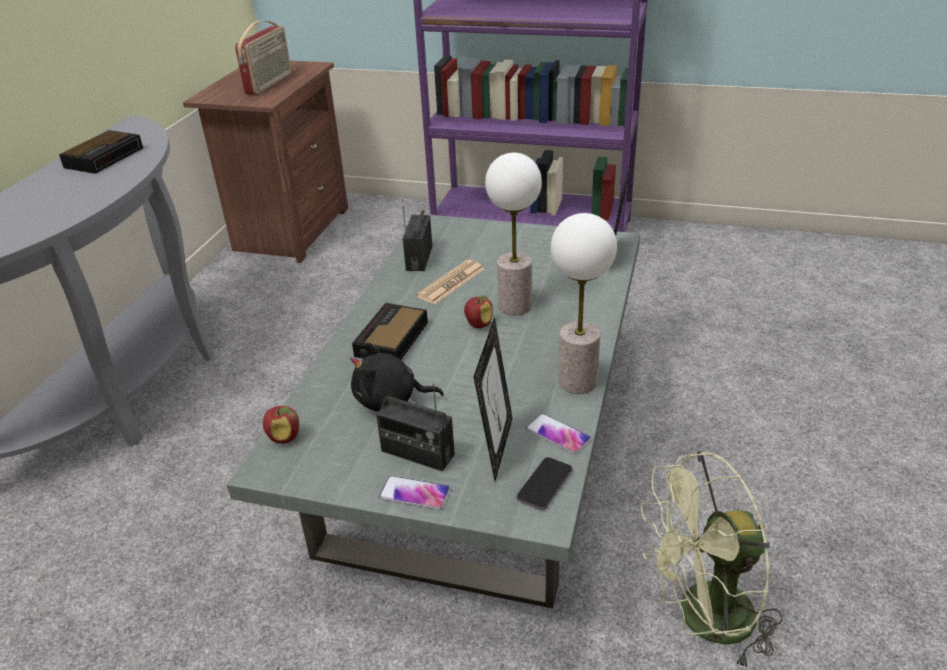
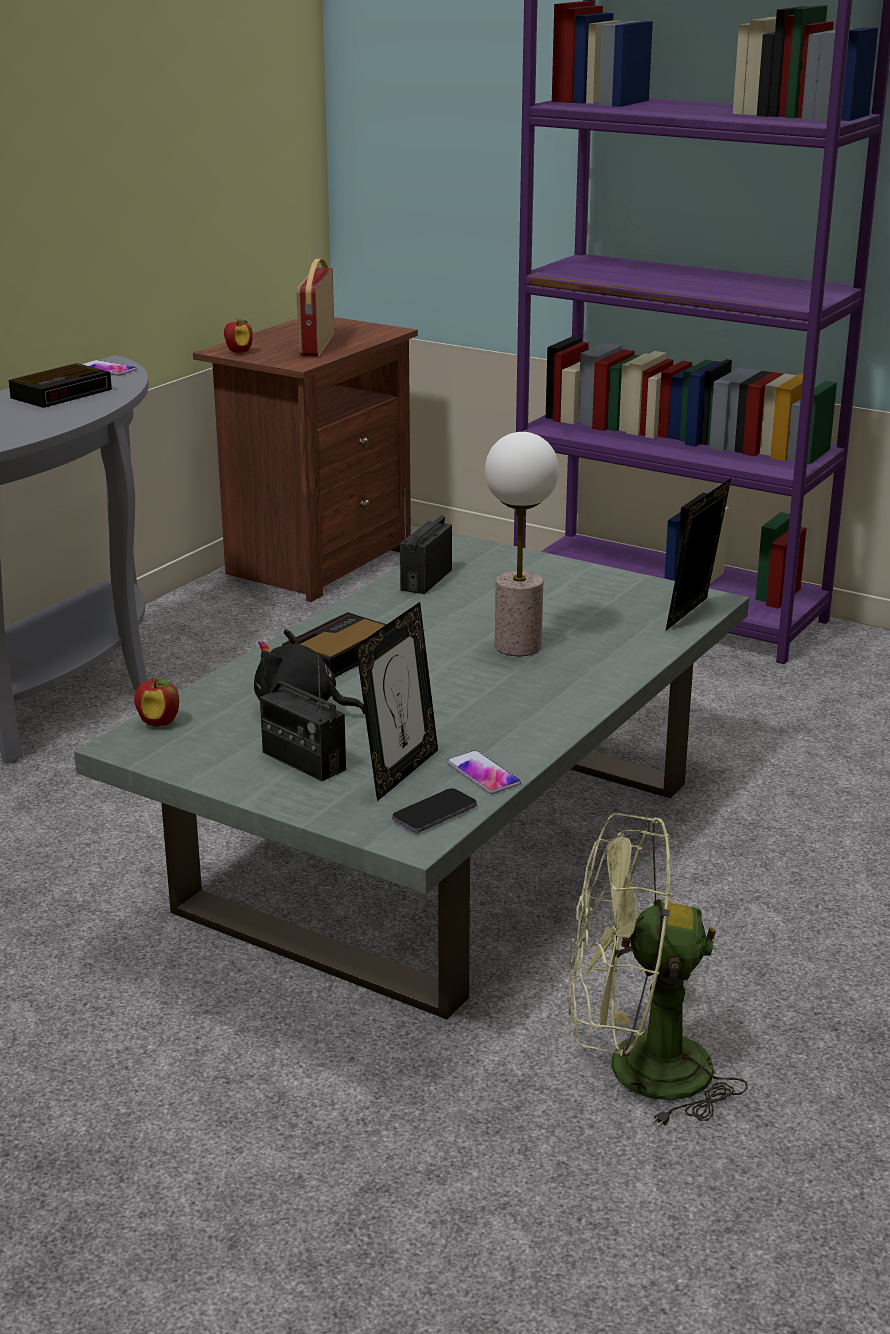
camera: 15 degrees right, 10 degrees down
(270, 84) = (316, 345): radio -> radio turned 150 degrees clockwise
(414, 494) = (278, 794): phone -> phone (107, 369)
(451, 283) = (451, 611): newspaper -> none
(478, 325) = (457, 658): apple -> apple (239, 352)
(578, 381) = (545, 730): table lamp -> none

